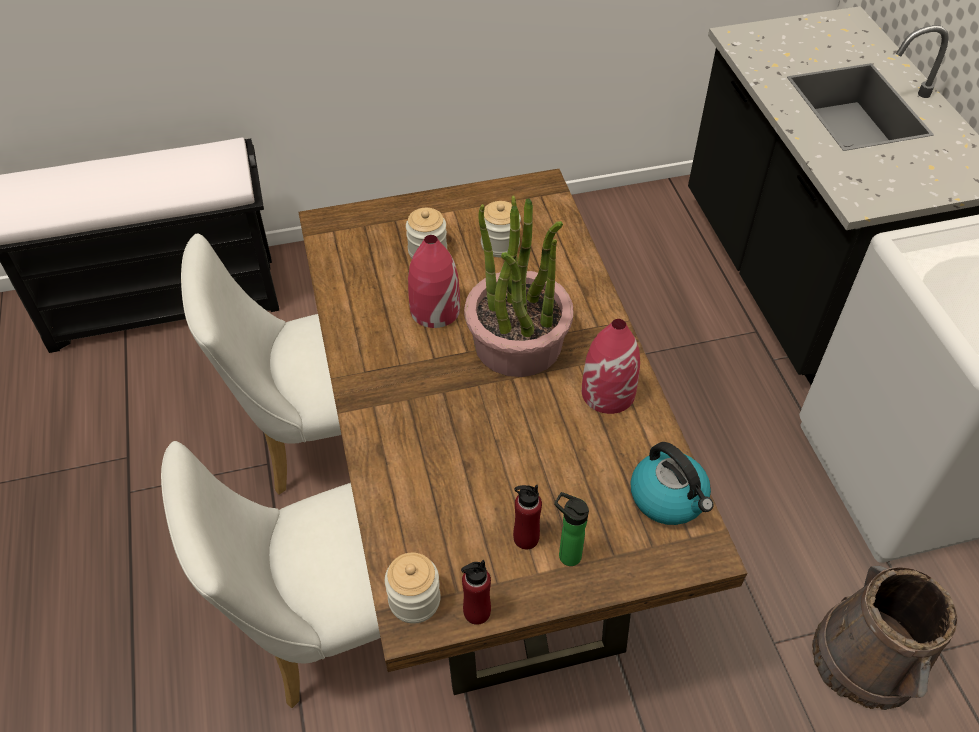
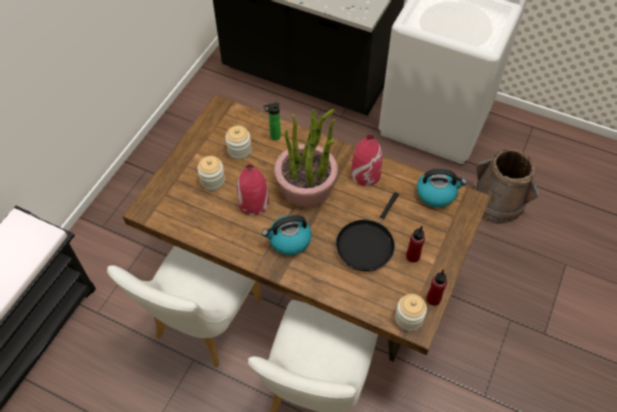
camera: 50 degrees left, 5 degrees up
(413, 381) = (289, 240): none -> kettle
(493, 468) = (367, 243): none -> black frying pan
(566, 554) = (433, 248): bottle -> bottle (273, 136)

